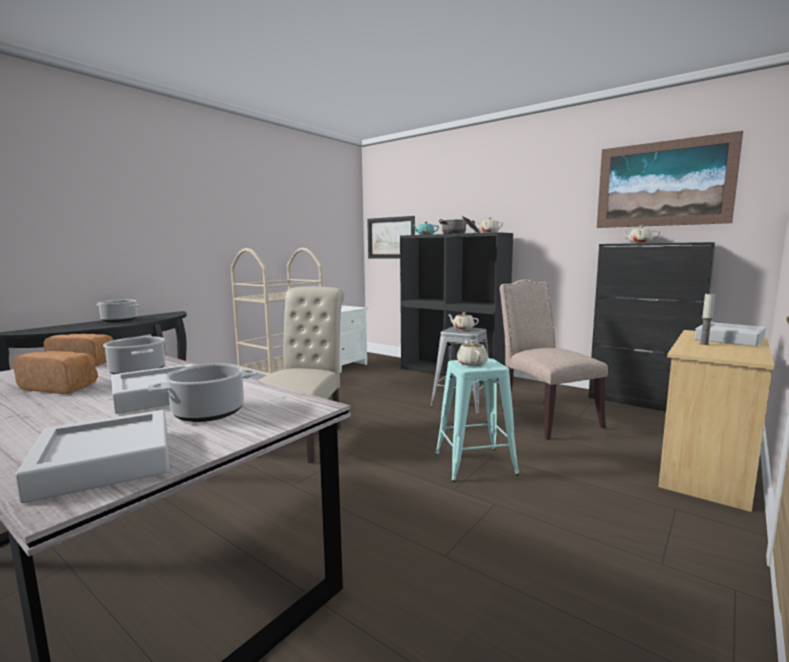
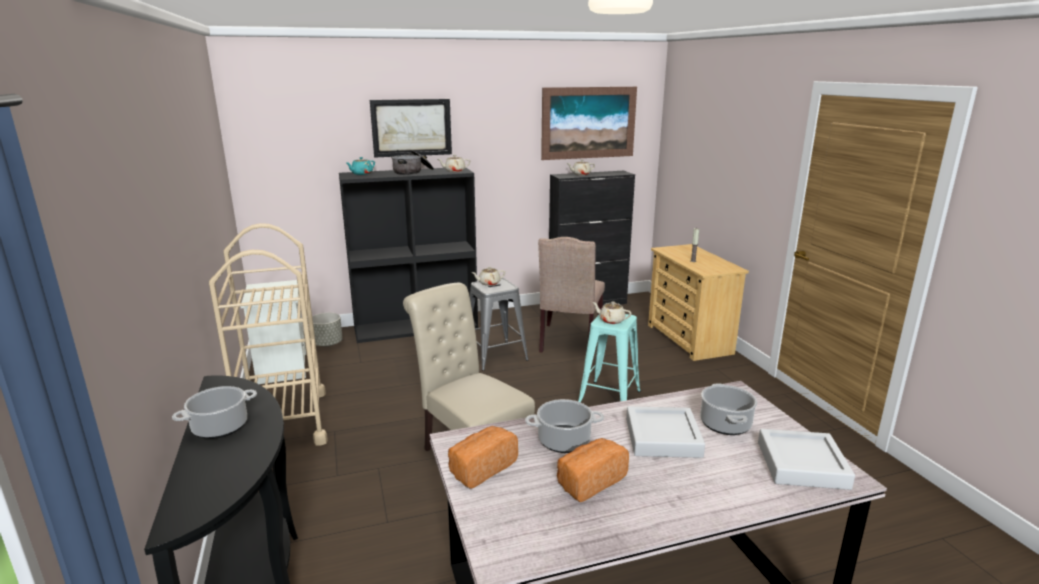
camera: 55 degrees left, 10 degrees up
(387, 364) = (328, 344): none -> grey planter
(391, 238) = (285, 175): picture -> picture (411, 127)
(545, 418) = (569, 342): beige chair -> beige chair turned 90 degrees counterclockwise
(729, 339) = (689, 252): grey tray -> none

